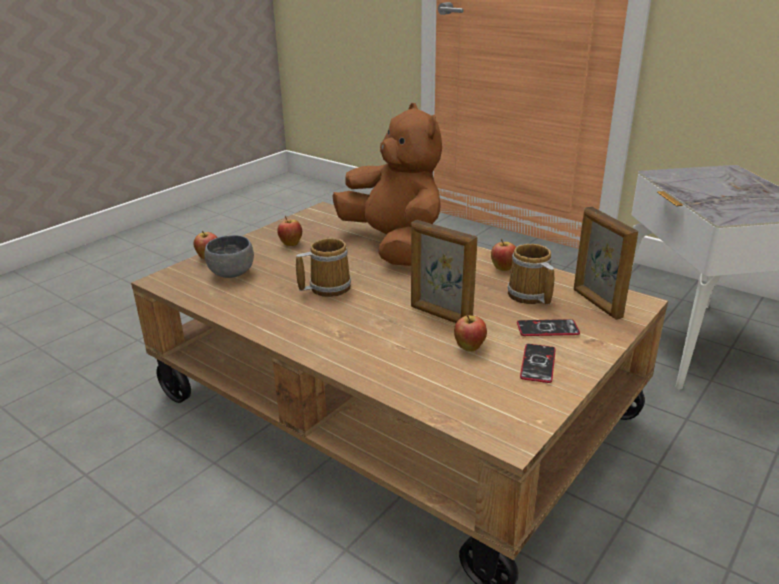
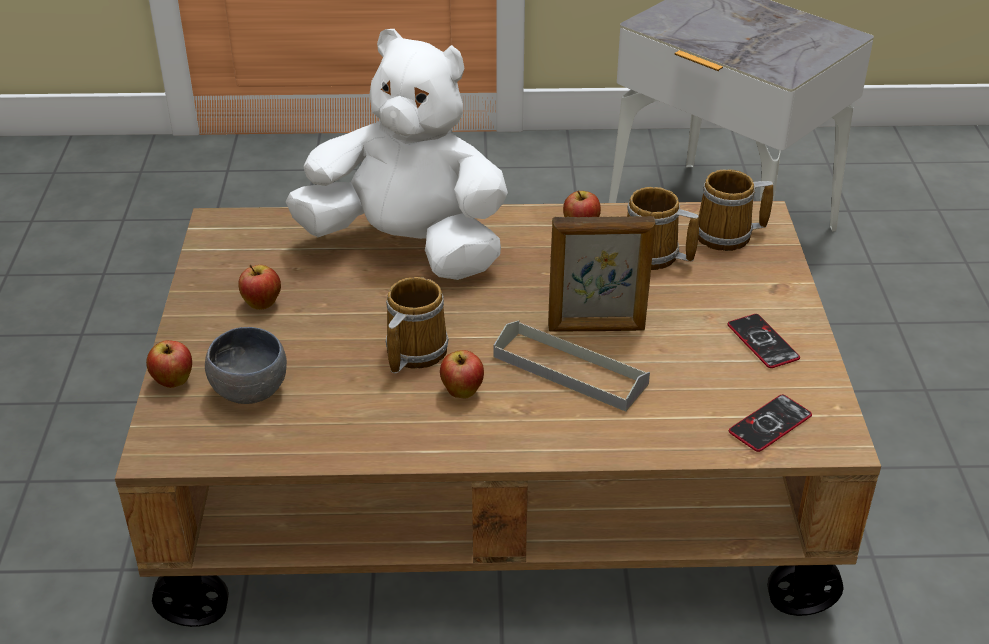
camera: 40 degrees left, 10 degrees up
(394, 246) = (408, 247): brown plush toy -> white plush toy
(394, 328) = (570, 370): none -> grey tray
(469, 348) = (679, 357): apple -> apple (462, 393)
(547, 329) = (721, 293): phone -> phone (770, 424)
(596, 303) = (728, 236): picture frame -> mug

